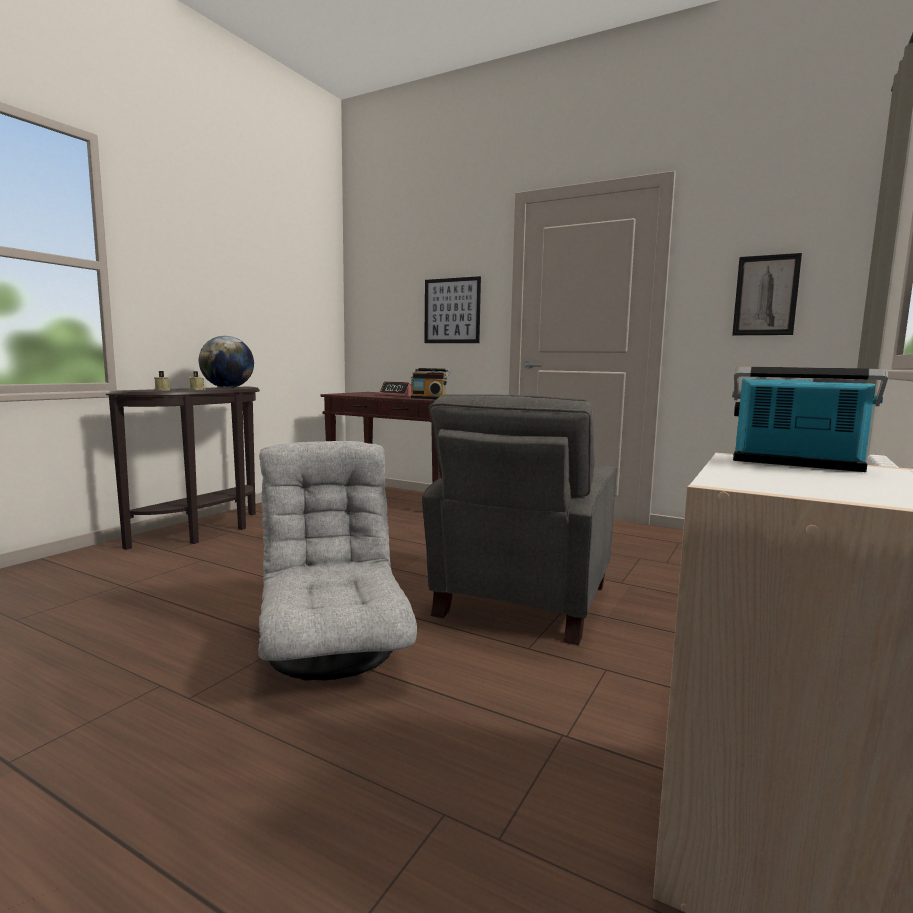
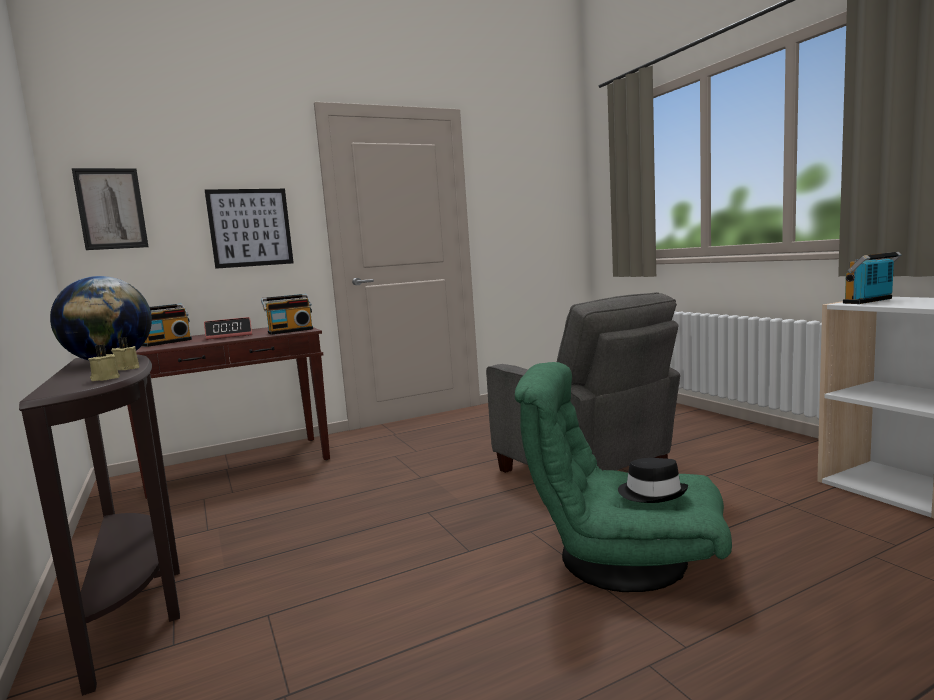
camera: 55 degrees left, 0 degrees up
(327, 589) = (652, 493): none -> black hat
(335, 650) = (625, 559): grey armchair -> green armchair
(368, 393) = (166, 342): none -> radio
(766, 295) = (529, 213): picture -> picture (111, 209)

